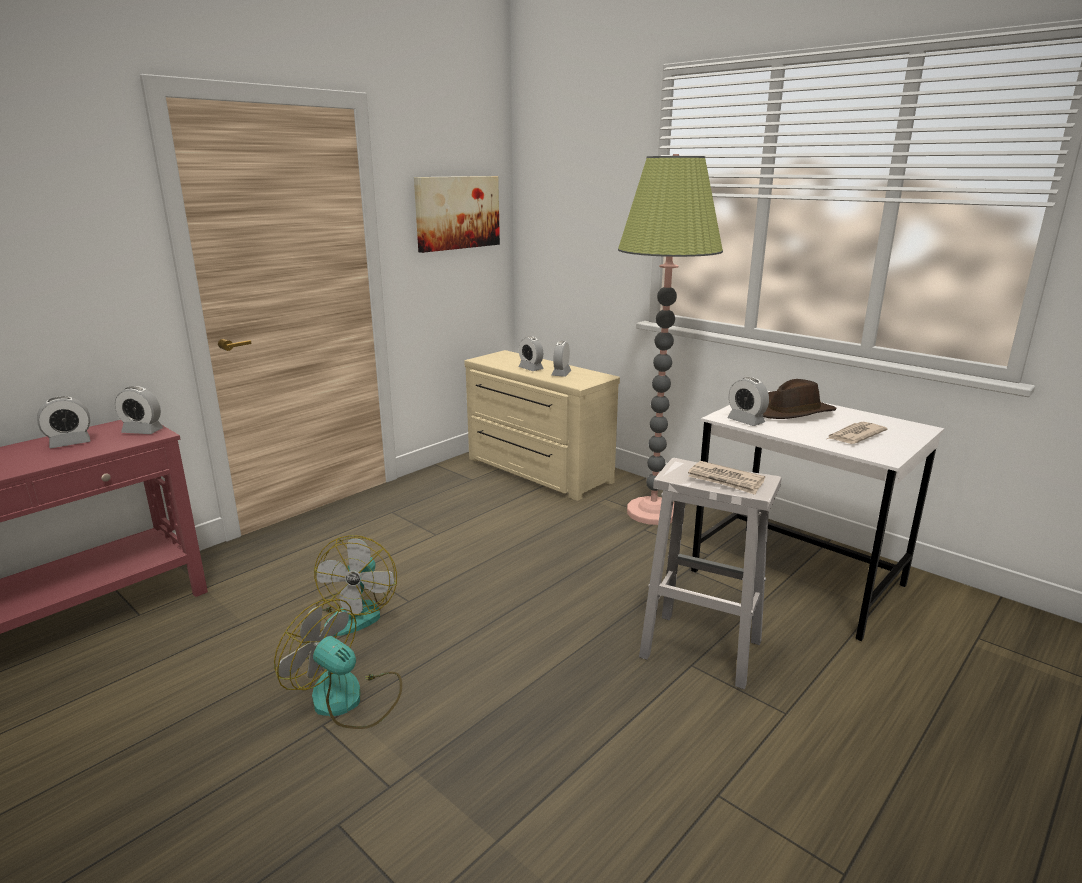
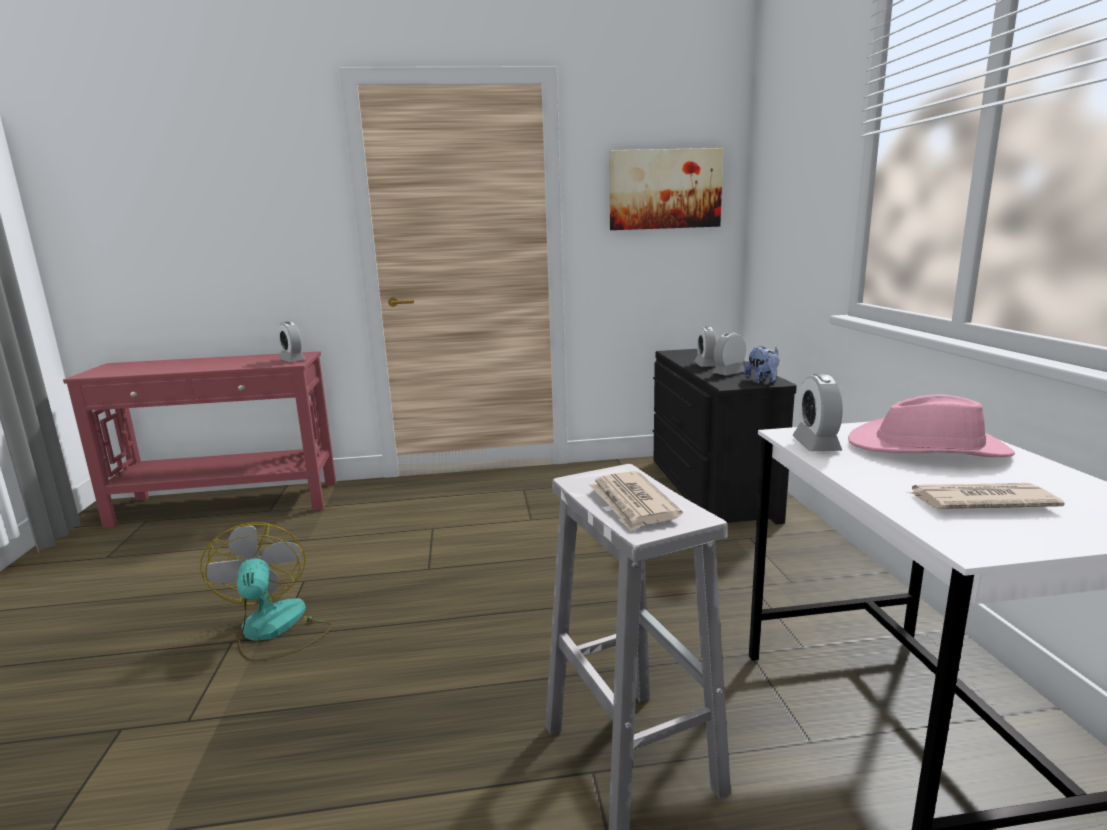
camera: 40 degrees right, 5 degrees down
(70, 443) = (244, 360): alarm clock -> none
(357, 612) = (382, 562): fan -> none
(536, 471) = (707, 489): beige dresser -> black dresser
(596, 378) = (762, 381): none -> plush toy
(653, 512) = (791, 570): floor lamp -> none
(793, 411) = (928, 448): brown hat -> pink hat

